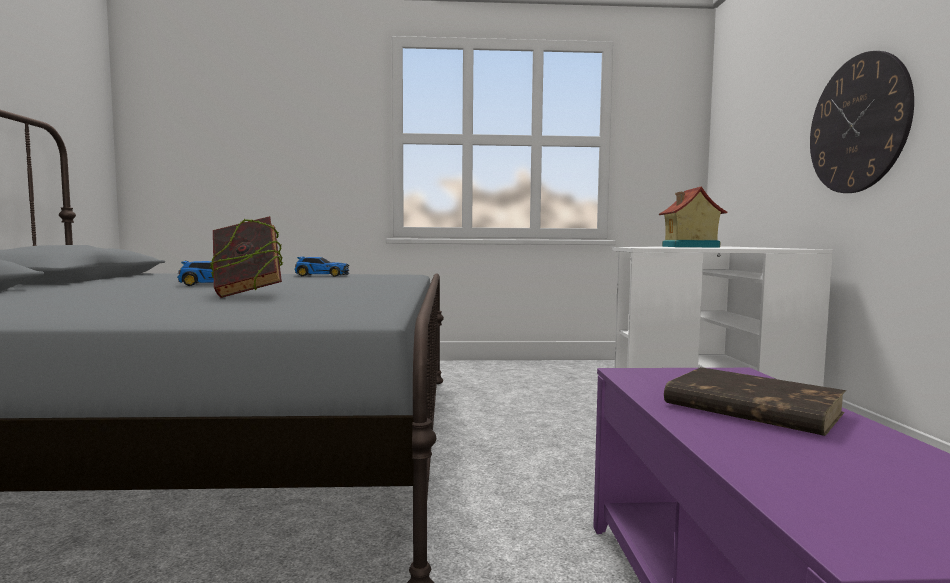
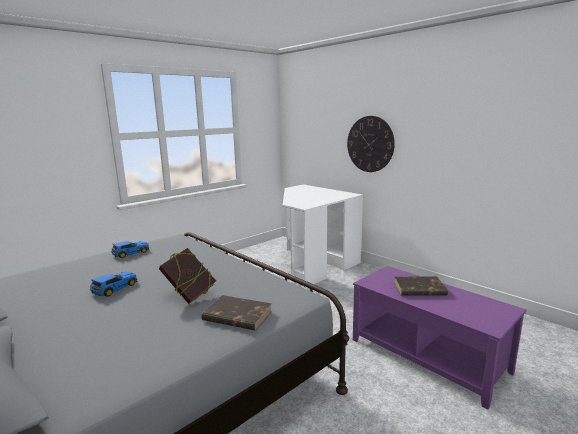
camera: 40 degrees left, 10 degrees up
(218, 310) = (237, 316): none -> brown book
(688, 247) = (306, 196): toy house -> none

